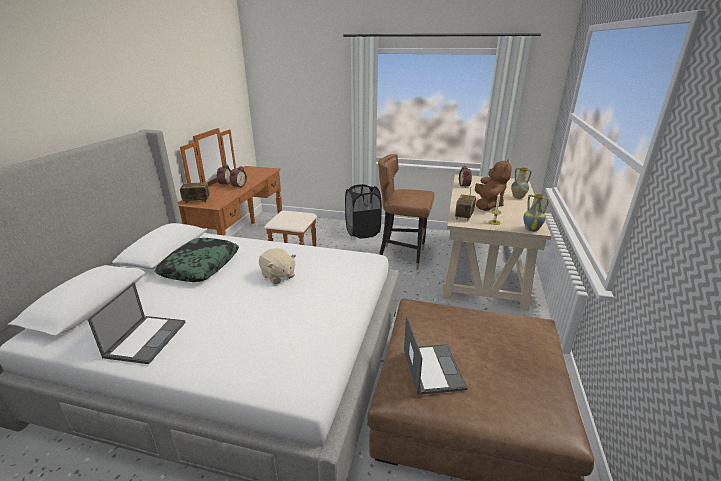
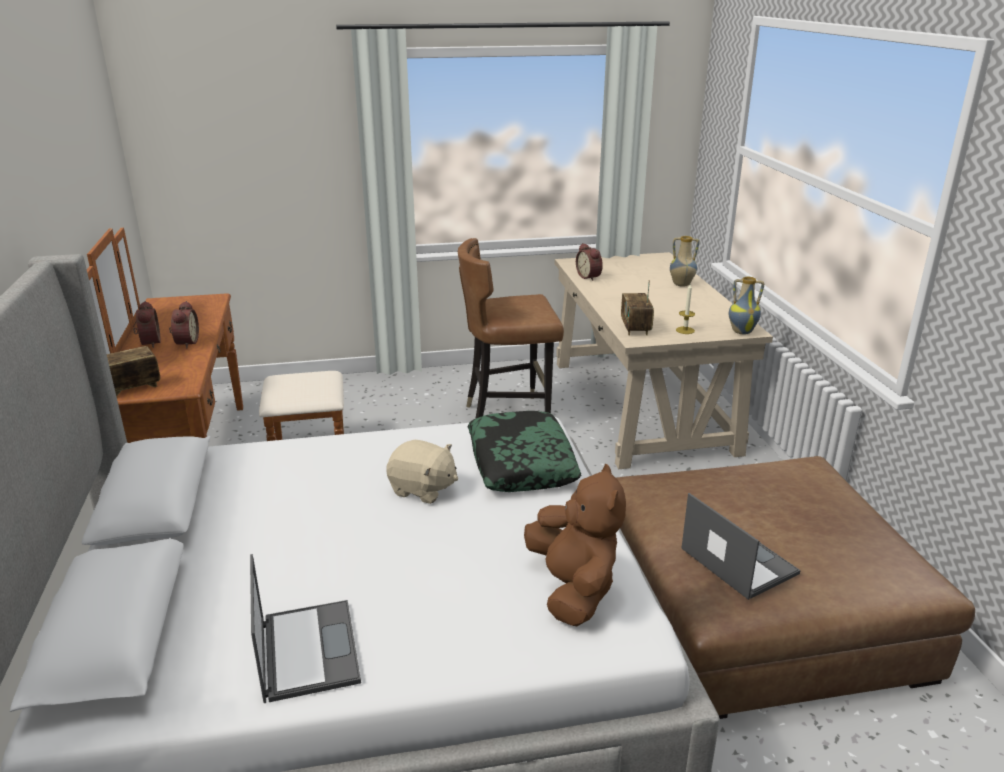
camera: 25 degrees left, 0 degrees up
(200, 266) = (261, 508): pillow -> pillow (520, 463)
(362, 232) = (408, 389): black laundry basket -> none
(488, 205) = (652, 304): brown plush toy -> brown plush toy (573, 589)

